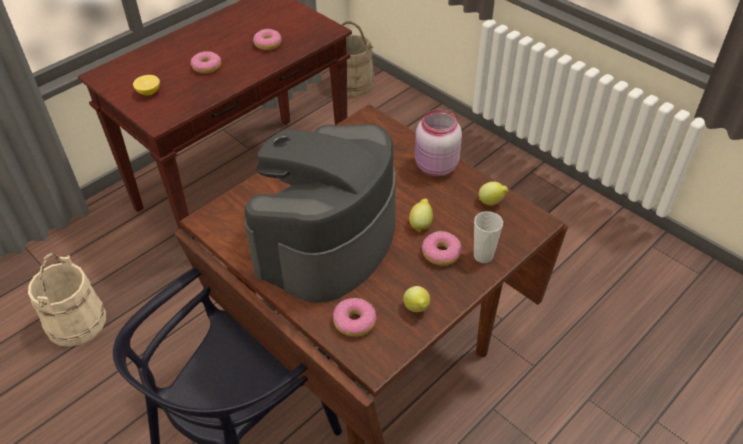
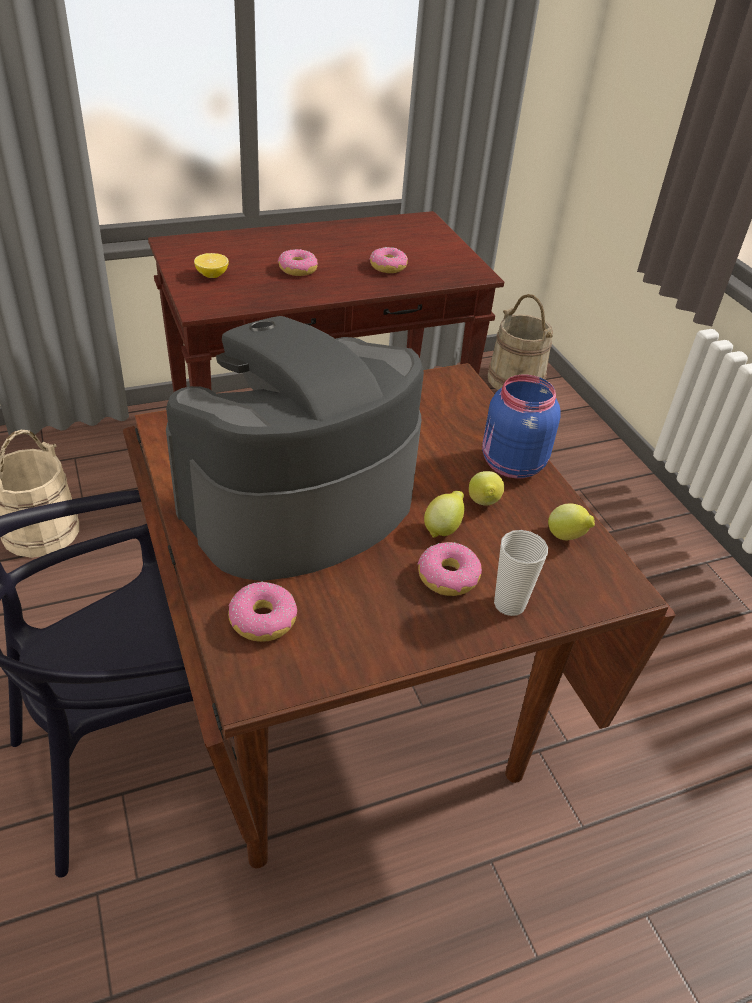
camera: 20 degrees right, 5 degrees down
(416, 309) = (363, 638): lemon -> lemon (483, 504)
(435, 167) = (510, 464): pink jar -> blue jar

